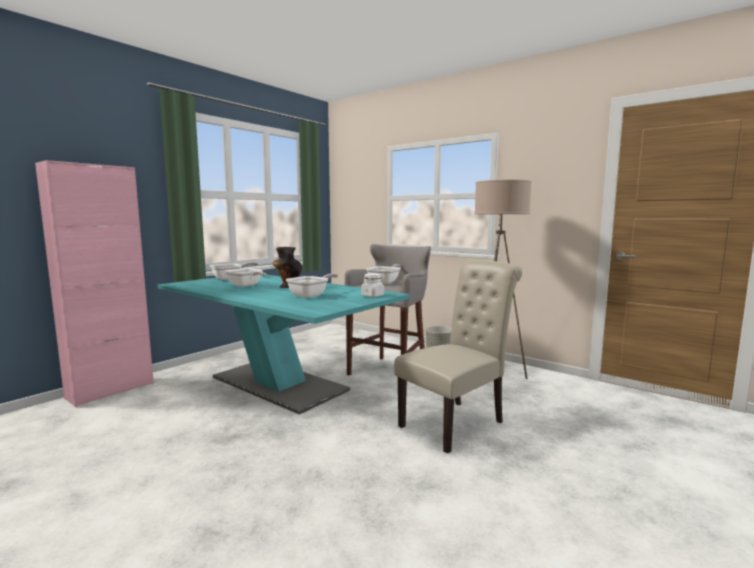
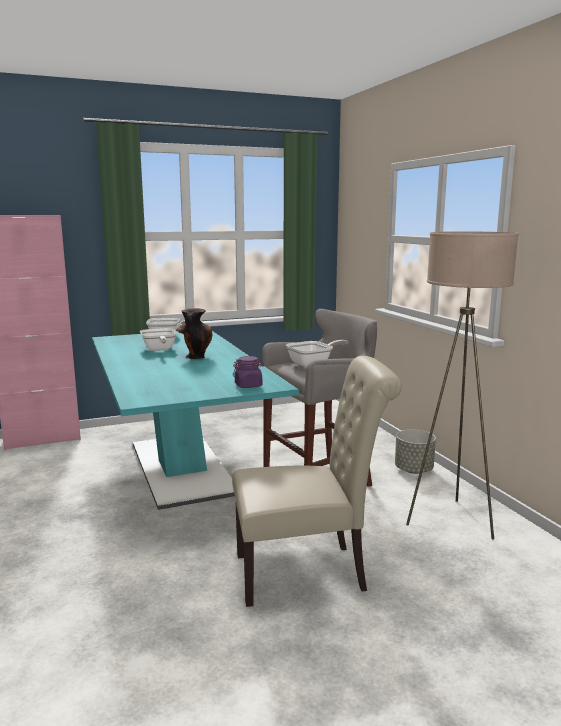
camera: 30 degrees right, 5 degrees up
(311, 295) = (187, 374): frying pan -> none
(372, 295) = (248, 385): white jar -> purple jar

